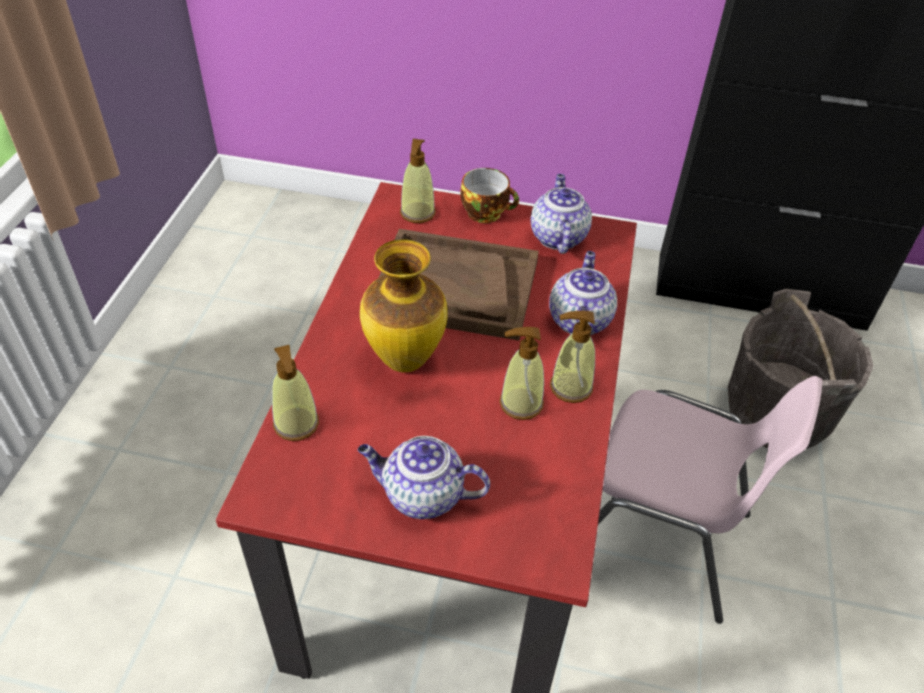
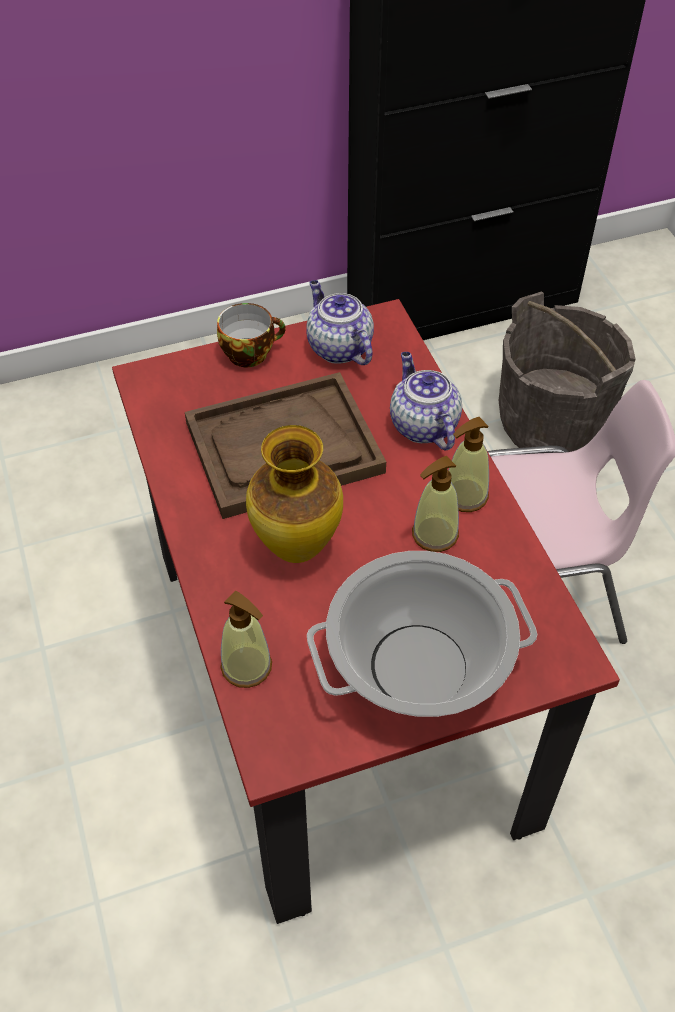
camera: 30 degrees left, 5 degrees up
(417, 213) = (181, 385): soap dispenser -> none
(421, 495) = (417, 668): teapot -> cooking pot

